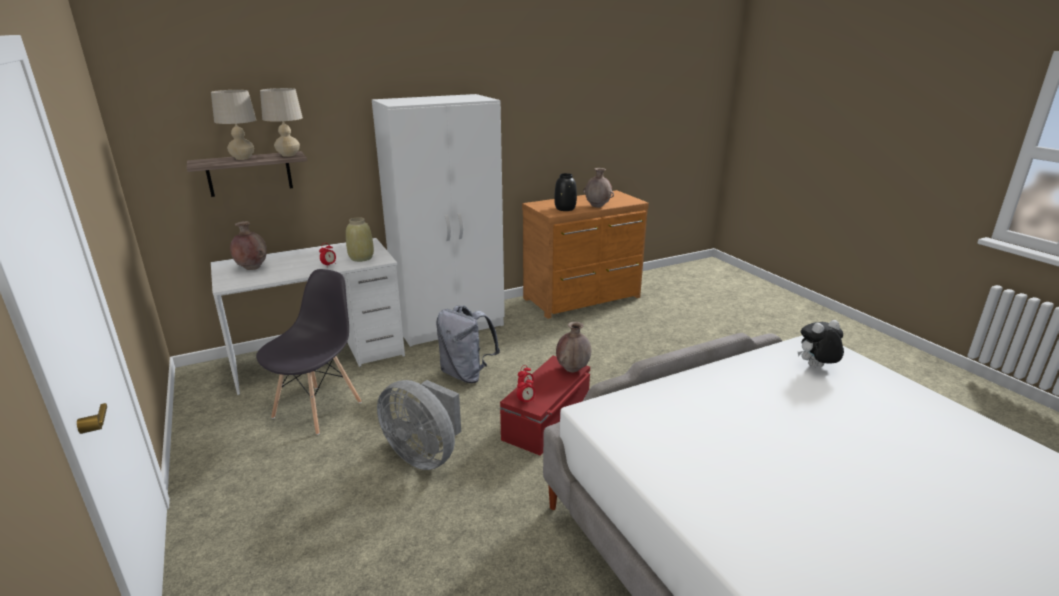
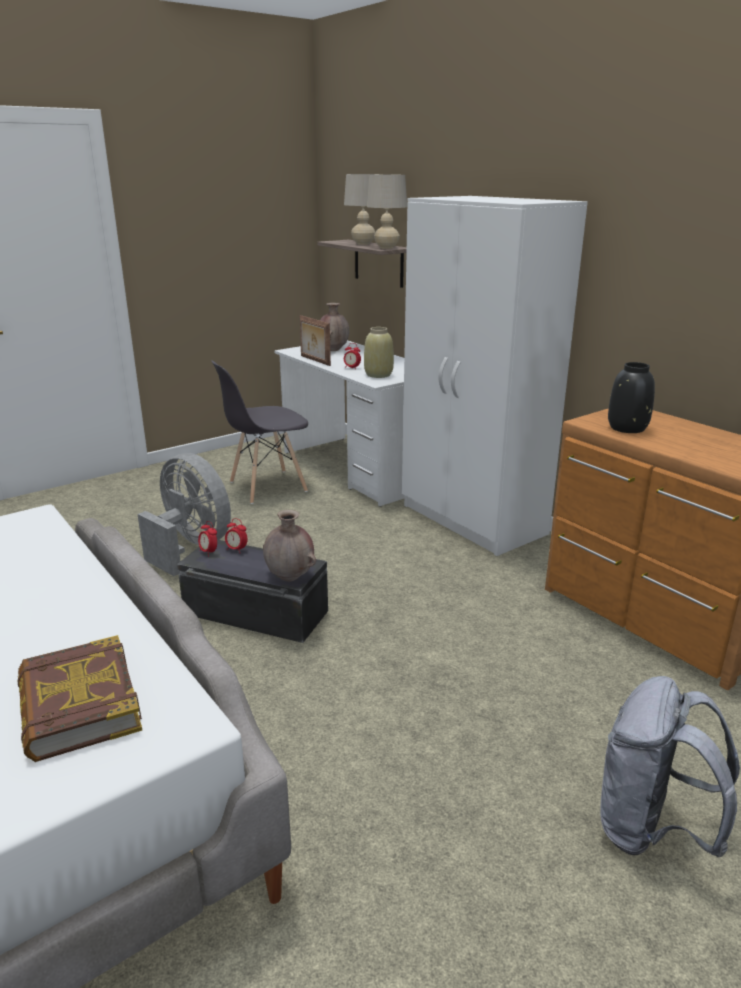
camera: 80 degrees right, 0 degrees up
(284, 277) = (314, 360): none -> picture frame
(318, 409) = (267, 487): grey chair -> grey chair turned 135 degrees clockwise
(424, 455) = (191, 547): grey fan -> grey fan turned 105 degrees clockwise
(466, 374) = (351, 547): grey backpack -> grey backpack (651, 829)
(548, 420) = (255, 613): red storage box -> black storage box
(597, 206) = (676, 449): brown vase -> none
(816, 367) = (78, 705): plush toy -> book

